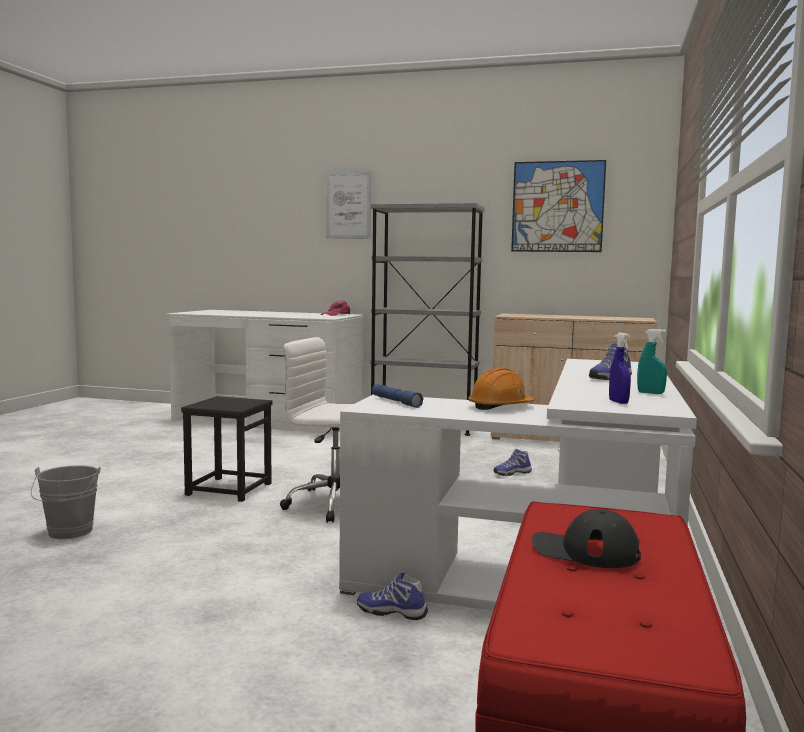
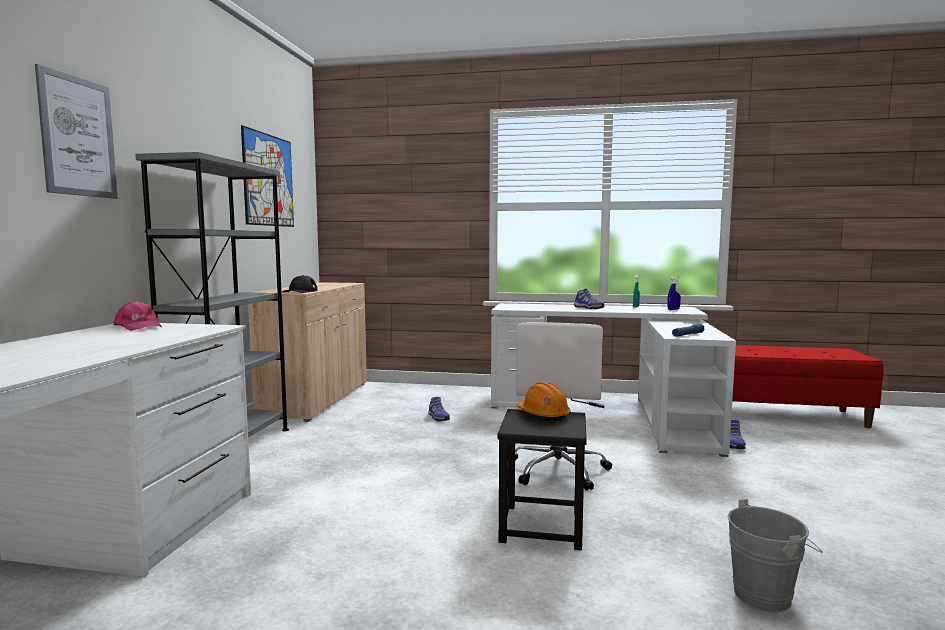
camera: 95 degrees left, 0 degrees up
(500, 407) = (671, 325): orange hard hat -> orange hard hat (543, 414)
(584, 551) = (778, 352): black cap -> black cap (300, 291)

